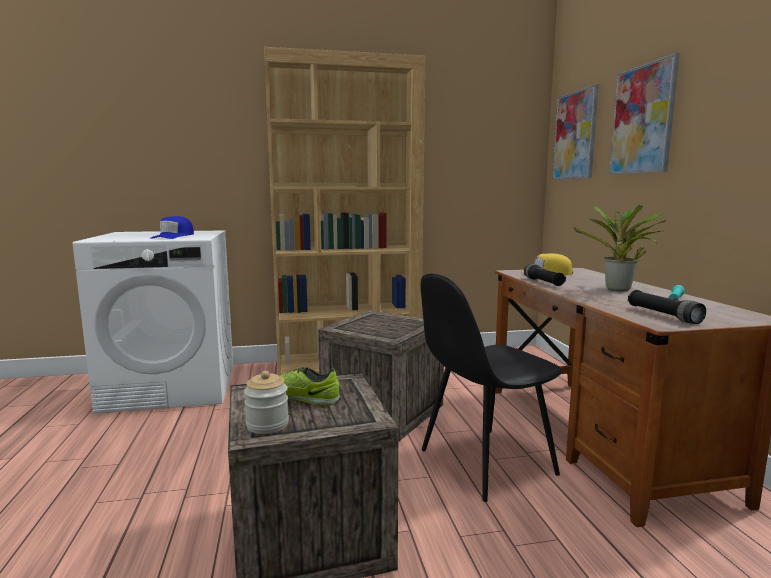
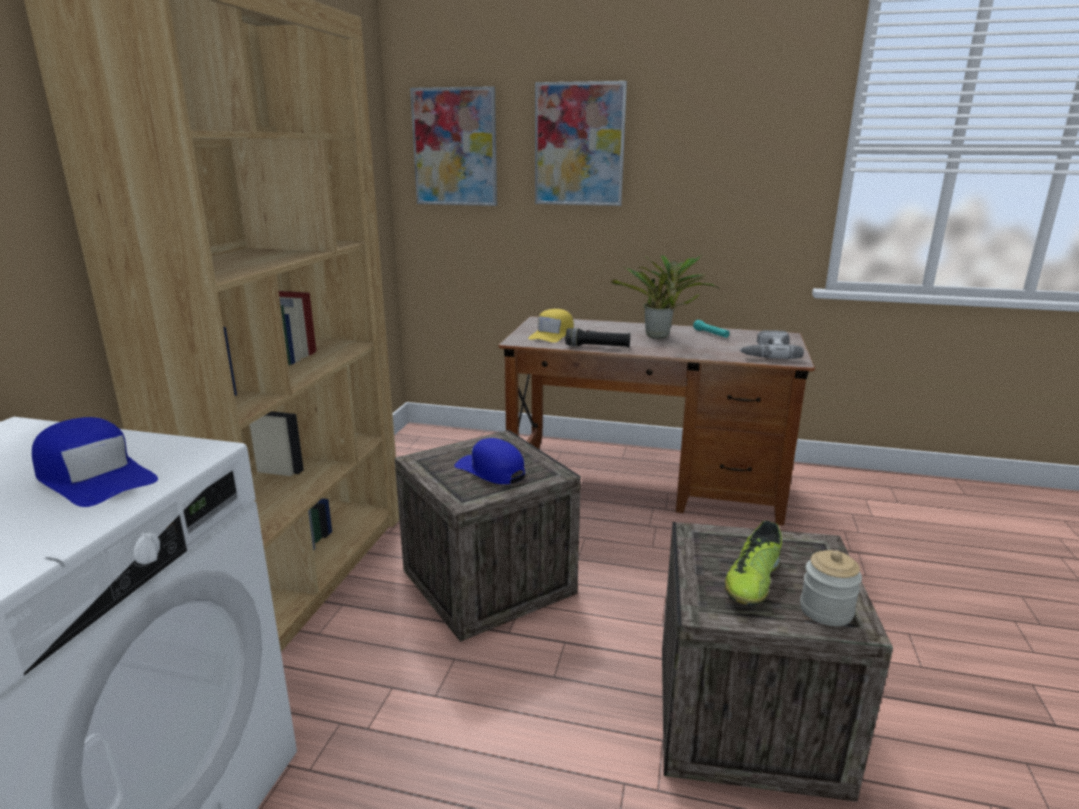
camera: 65 degrees left, 10 degrees up
(379, 326) = (491, 470): none -> blue cap
(484, 463) = (657, 555): black chair -> none
(663, 315) = (765, 352): black flashlight -> power drill

